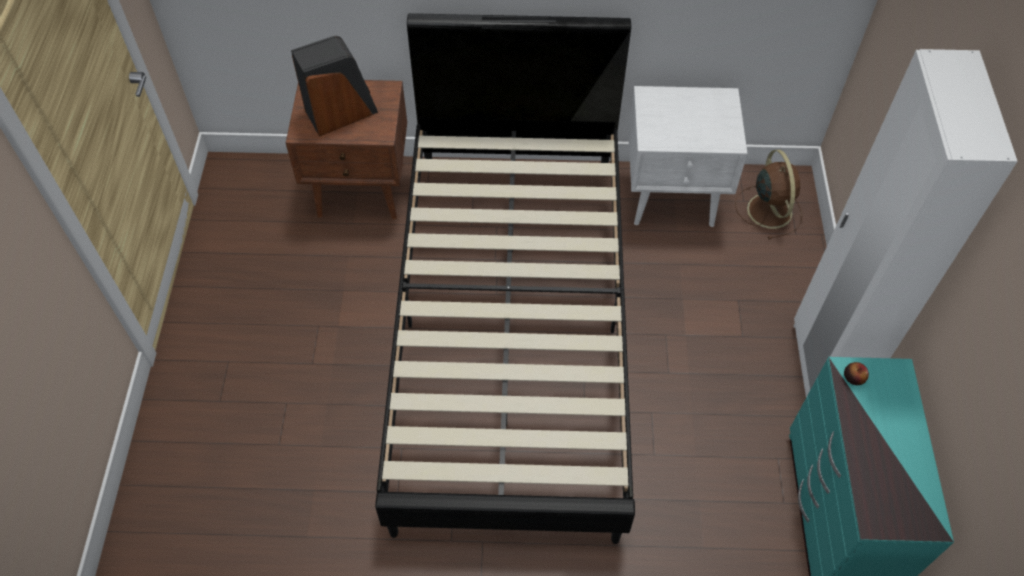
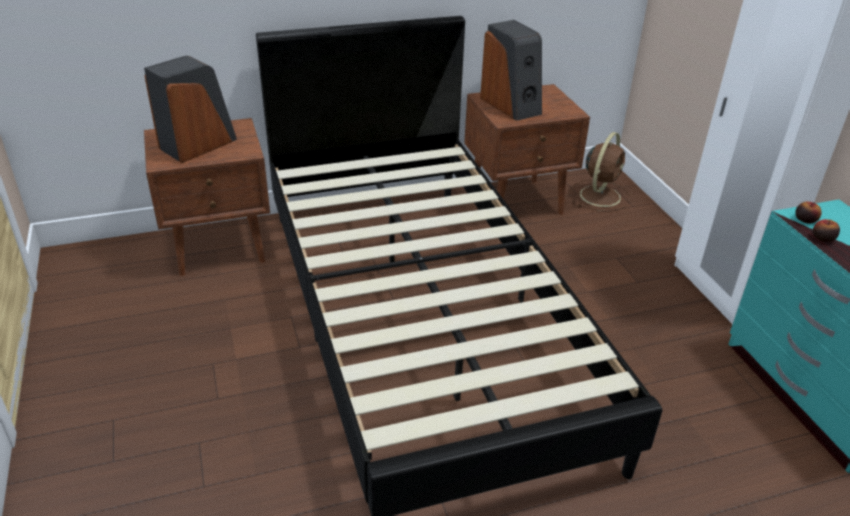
camera: 20 degrees left, 20 degrees down
(671, 116) = (511, 105): none -> speaker
(673, 197) = (517, 201): white nightstand -> brown nightstand
(768, 209) = (600, 195): brown fan -> brown fan turned 60 degrees clockwise
(853, 406) = (823, 238): none -> apple

